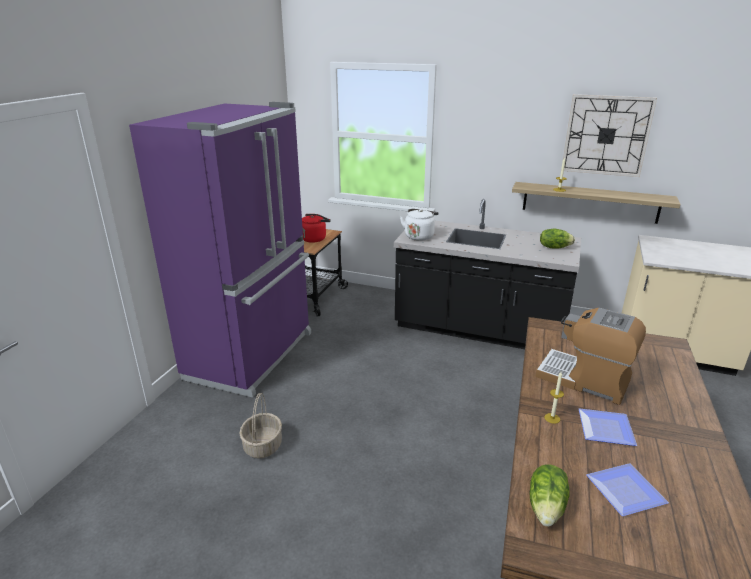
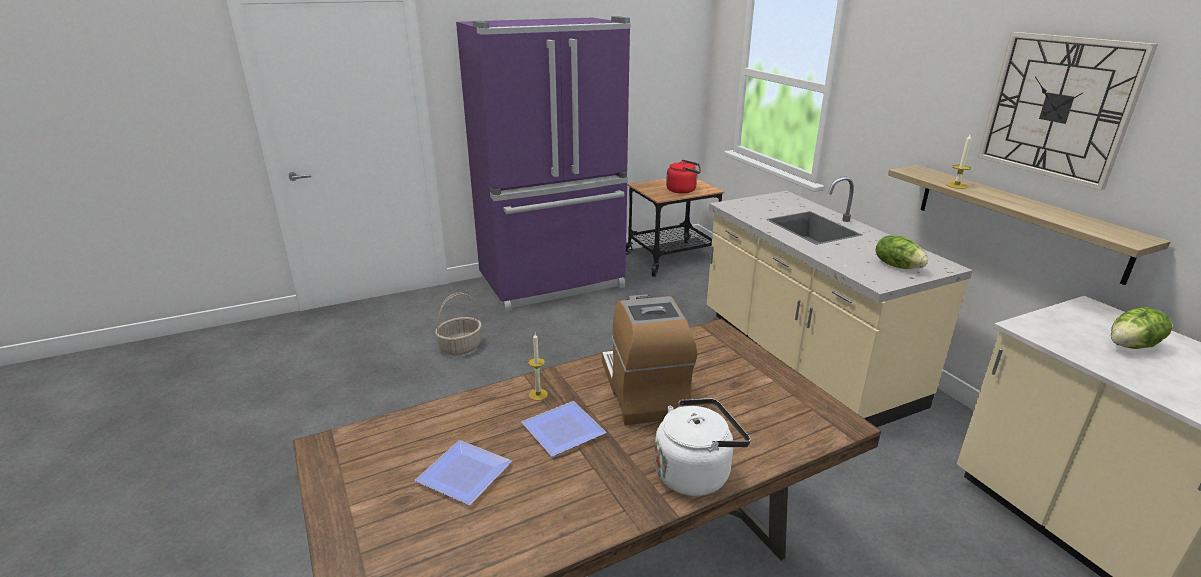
camera: 45 degrees right, 0 degrees up
(419, 236) = (749, 206): white kettle -> white kettle (696, 473)
(479, 330) = (803, 358): black counter -> beige counter
(547, 507) = (389, 437): lettuce -> lettuce (1133, 346)

